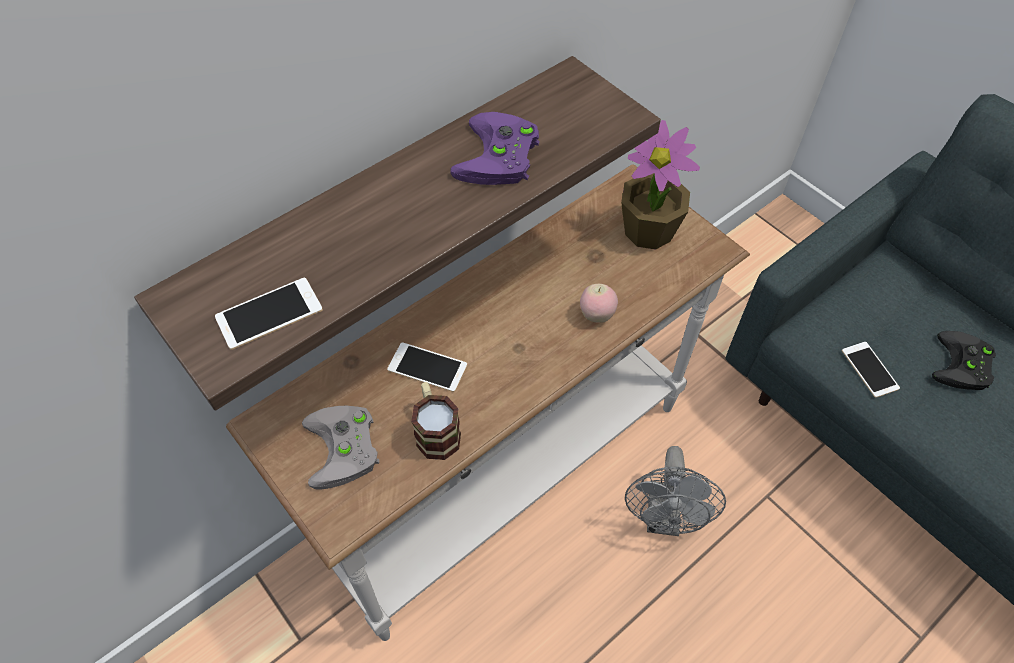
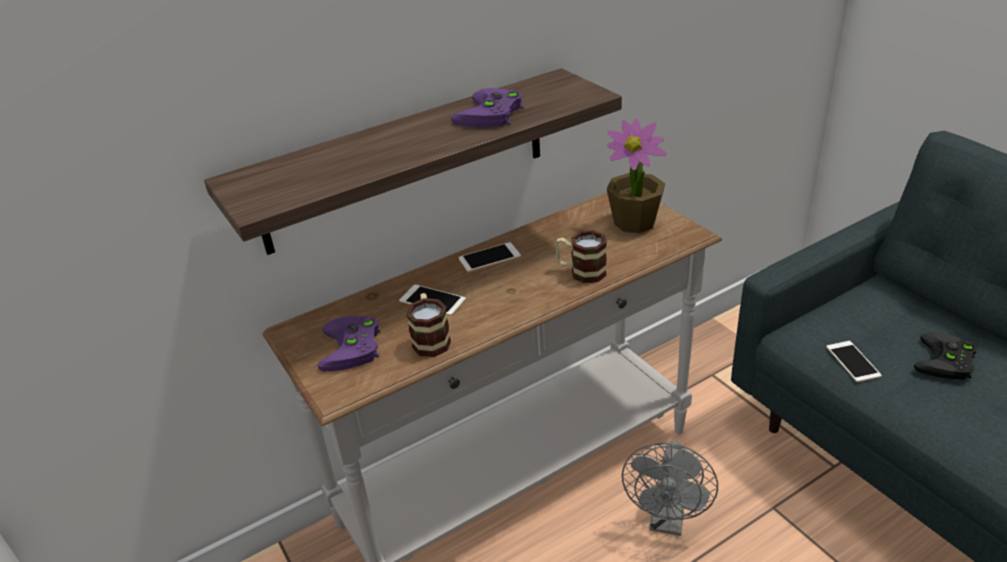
camera: 10 degrees right, 20 degrees down
(269, 313) = (296, 187): phone -> phone (489, 257)
(345, 450) = (353, 348): grey game controller -> purple game controller
(596, 315) = (581, 272): apple -> mug

